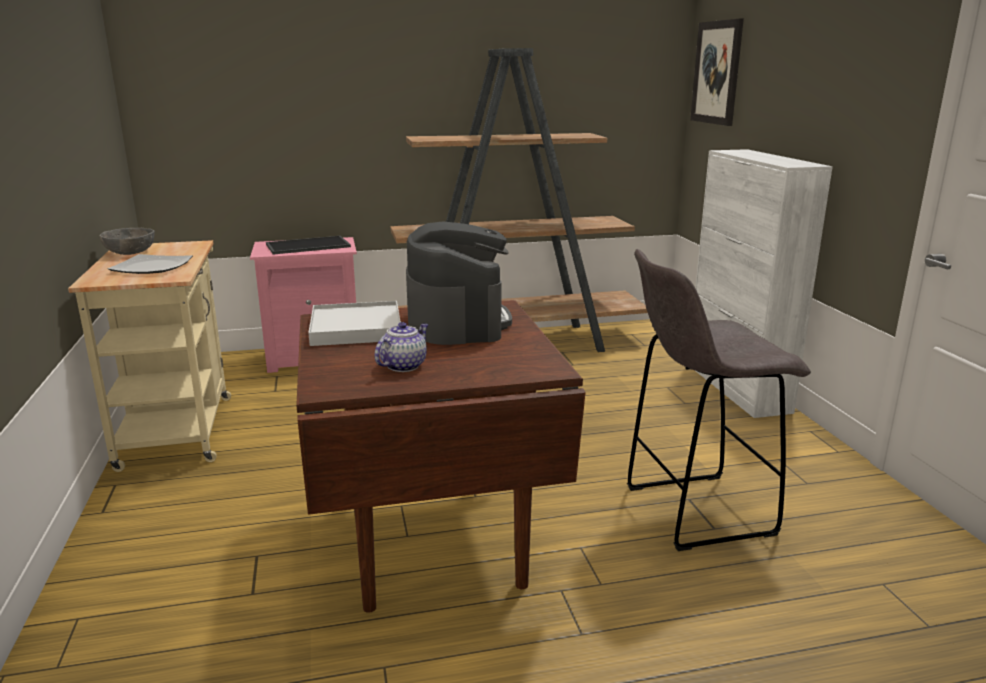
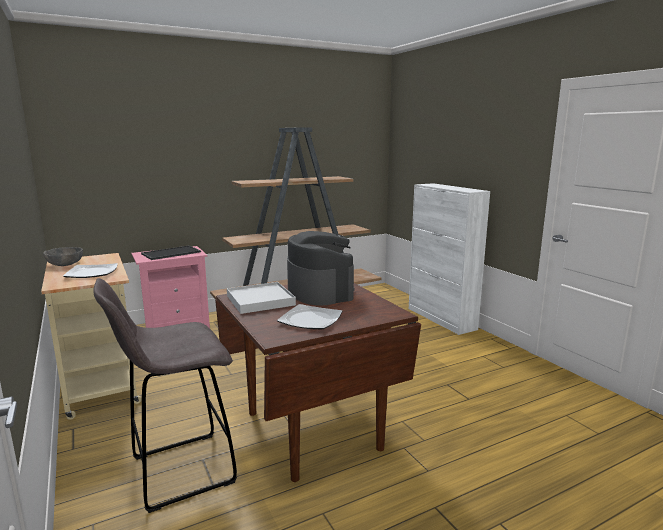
camera: 15 degrees left, 5 degrees down
(404, 365) = (310, 319): teapot -> plate
(694, 511) = (453, 391): grey stool -> grey stool (179, 471)
(717, 72) = (407, 141): picture -> none

